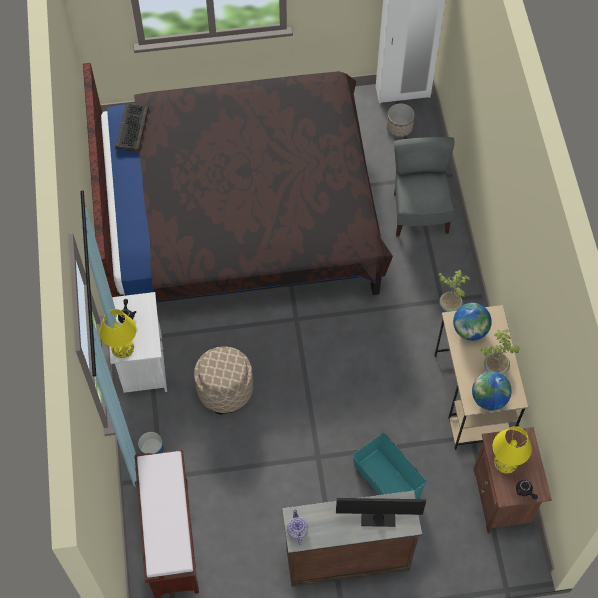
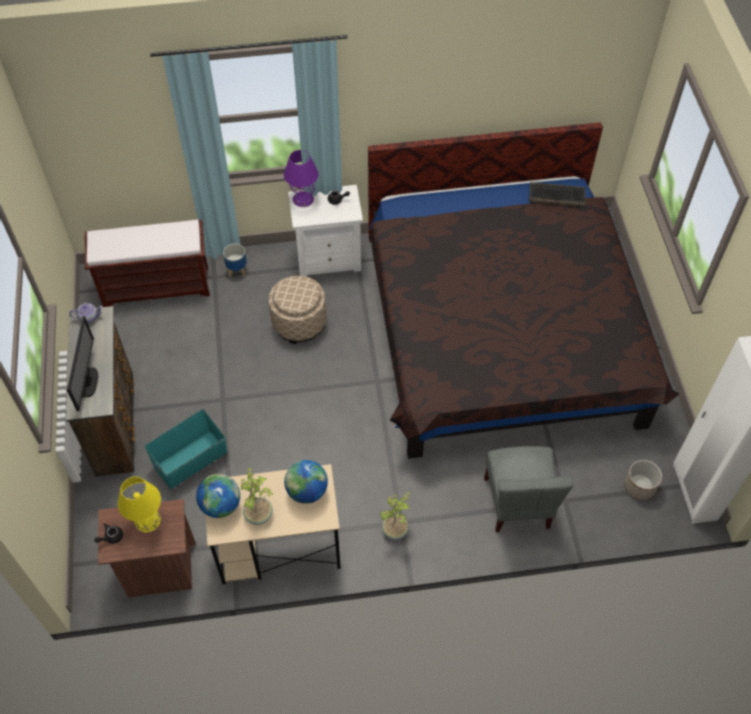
camera: 90 degrees right, 5 degrees down
(123, 348) = (303, 199): yellow table lamp -> purple table lamp
(419, 213) = (518, 503): grey chair -> grey chair turned 90 degrees clockwise

